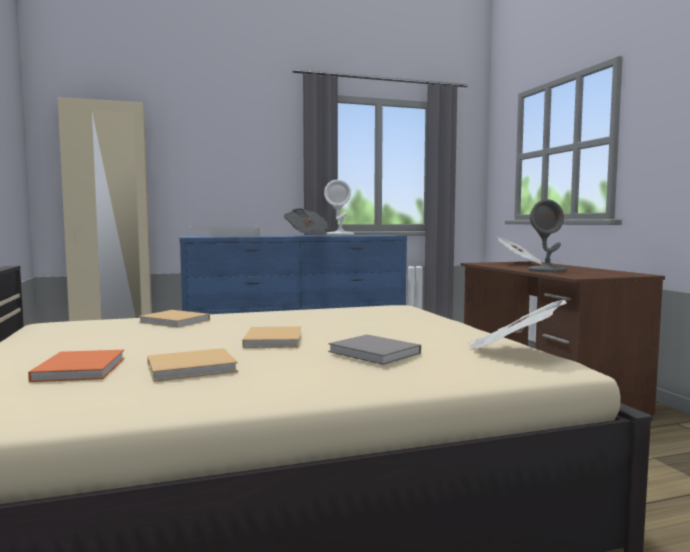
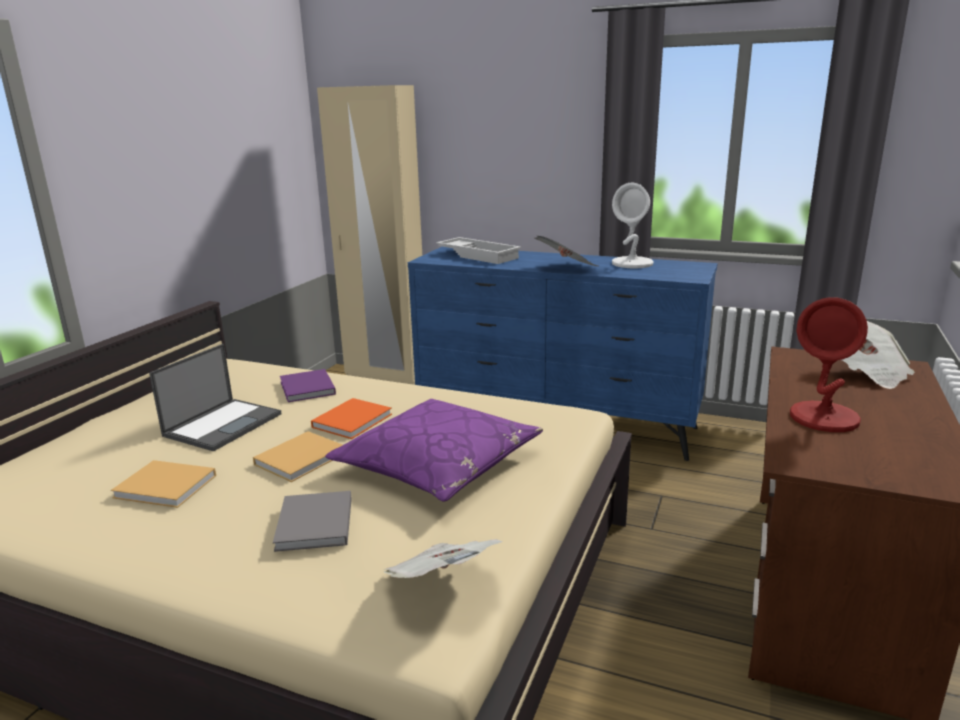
camera: 40 degrees right, 15 degrees up
(81, 368) = (118, 456): orange book -> orange book (354, 420)
(148, 341) = (224, 424): none -> laptop
(176, 321) = (307, 388): beige book -> purple book
(375, 327) = (438, 464): none -> purple pillow
(547, 270) = (824, 418): grey table lamp -> red table lamp

